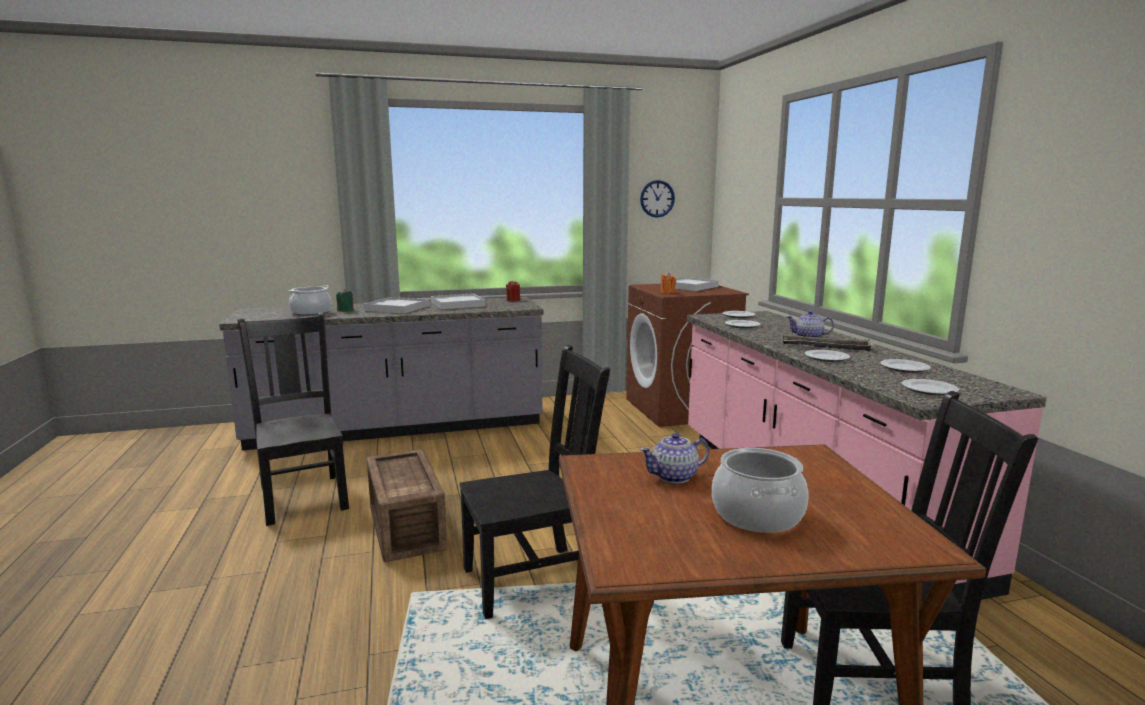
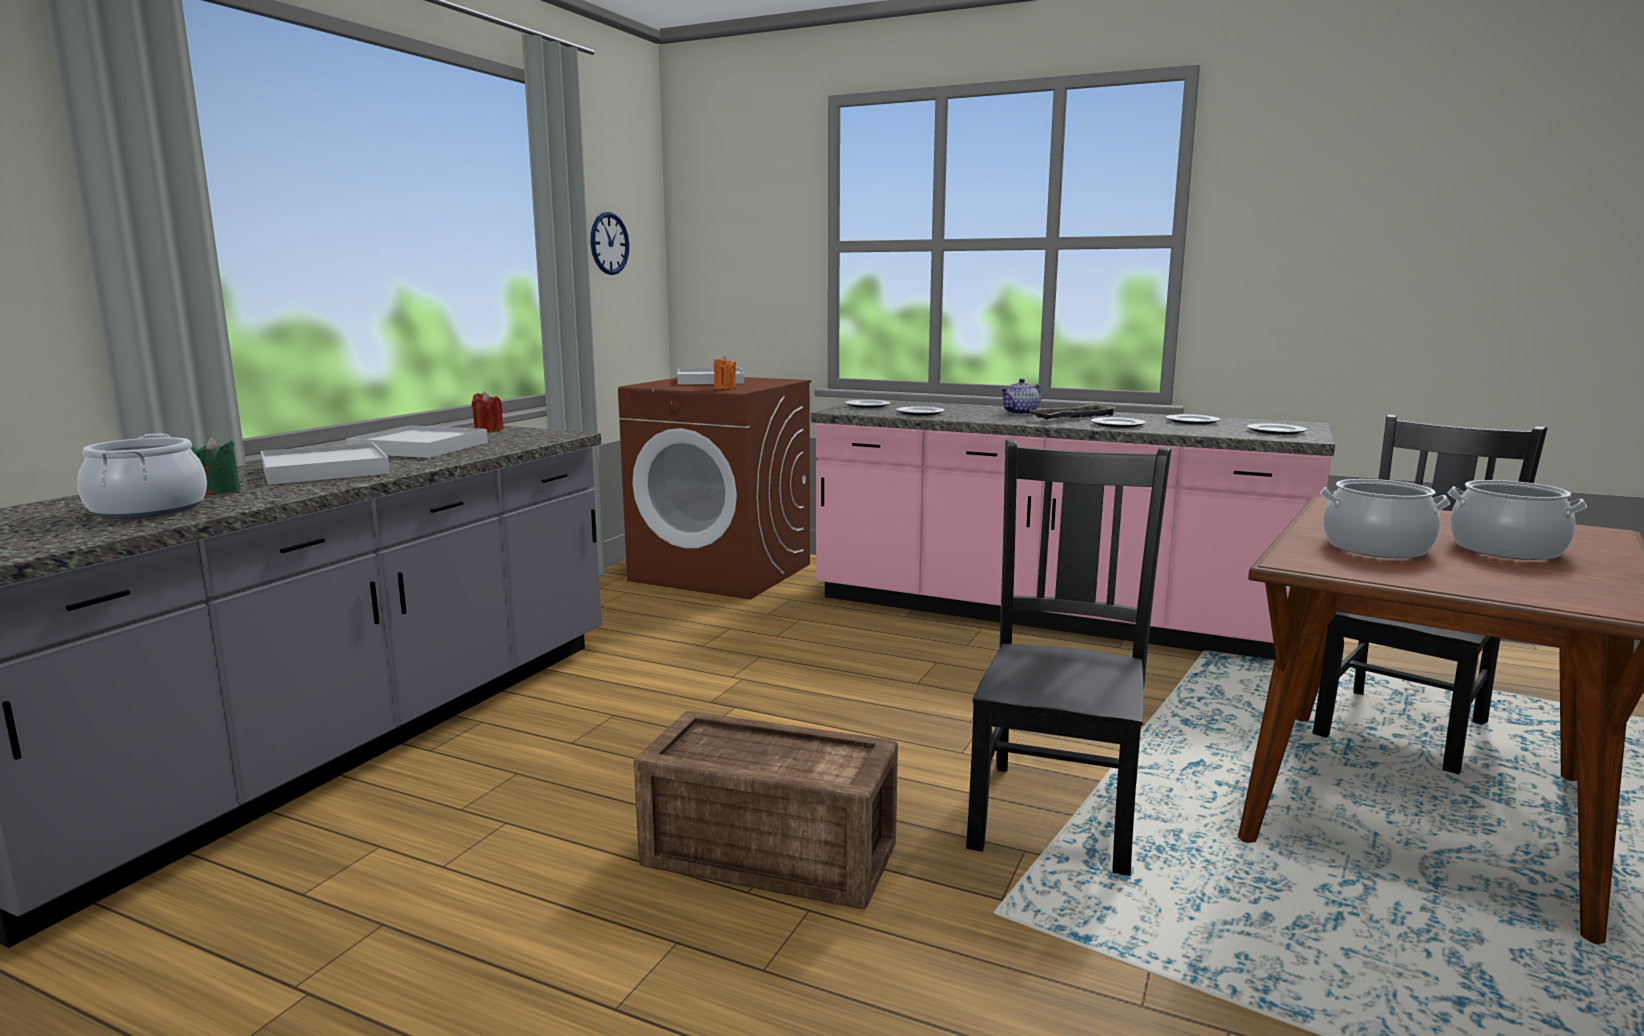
camera: 50 degrees left, 0 degrees up
(304, 497) = (460, 924): black chair -> none
(674, 477) = (1376, 547): teapot -> cooking pot

